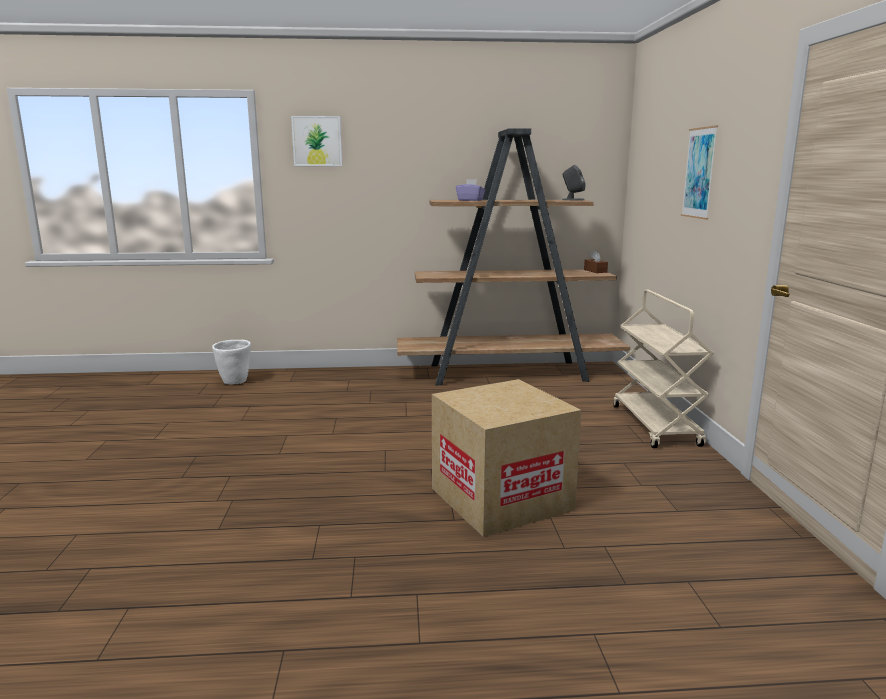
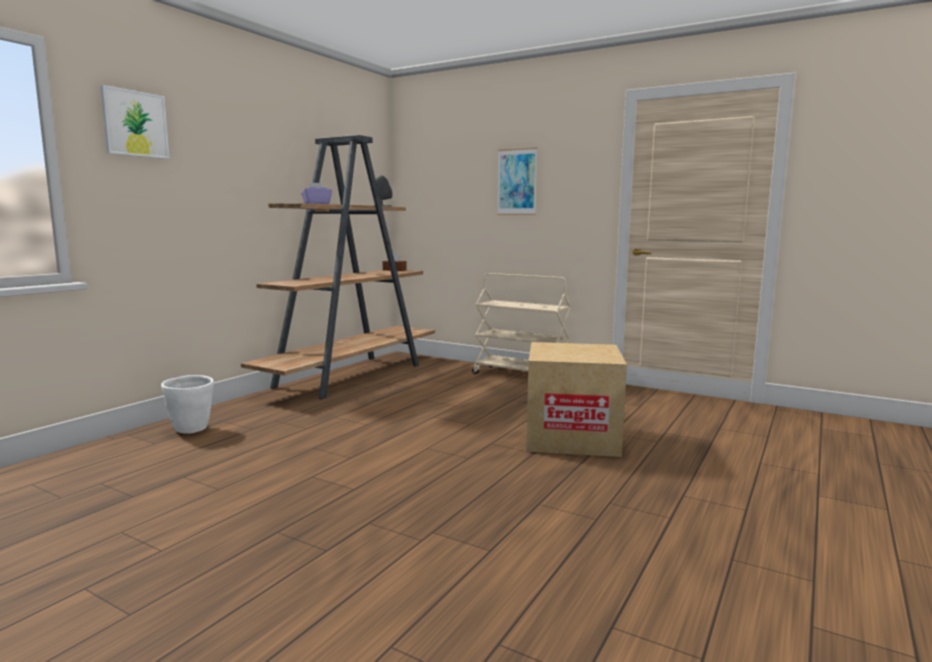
camera: 55 degrees left, 5 degrees down
(234, 382) = (75, 469): white planter -> white planter (191, 430)

